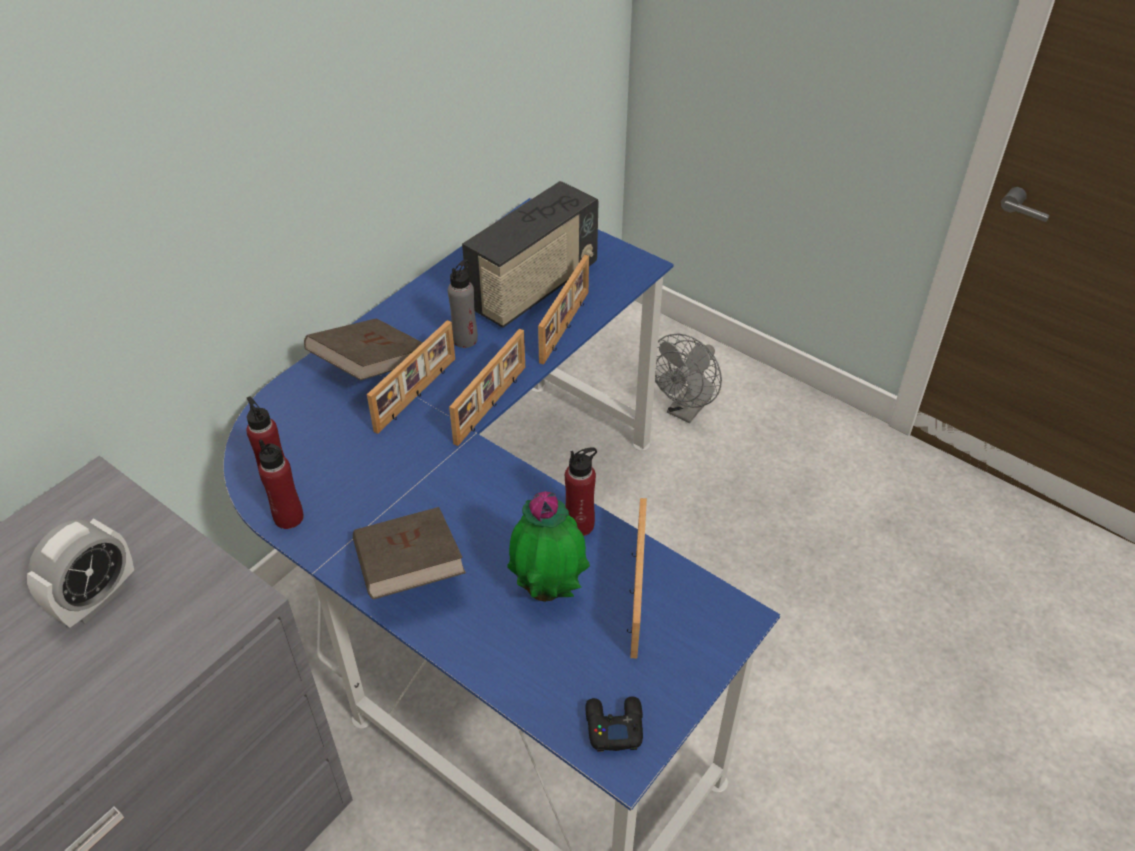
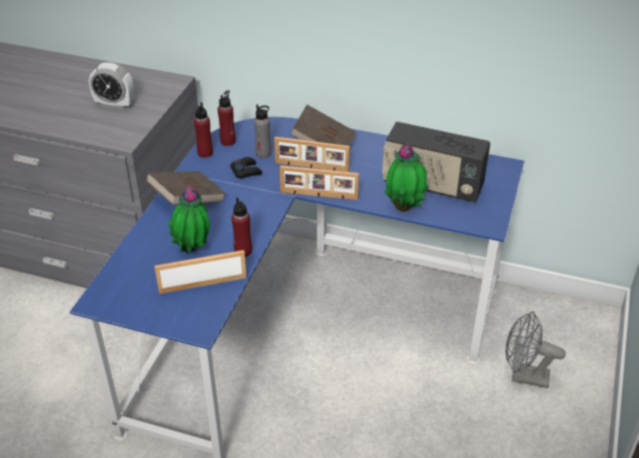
camera: 70 degrees right, 5 degrees down
(465, 339) = (367, 171): grey bottle -> grey bottle (263, 154)
(566, 327) = (404, 207): picture frame -> potted plant
(613, 725) = (114, 294): black game controller -> black game controller (246, 171)

